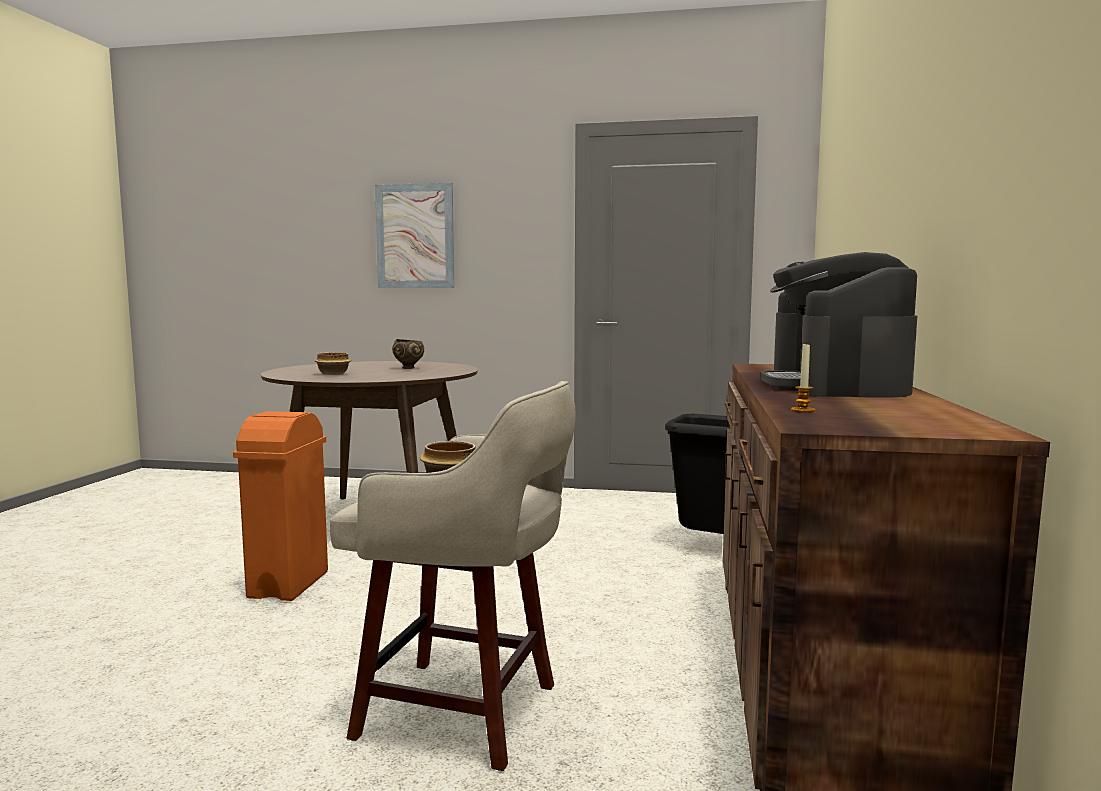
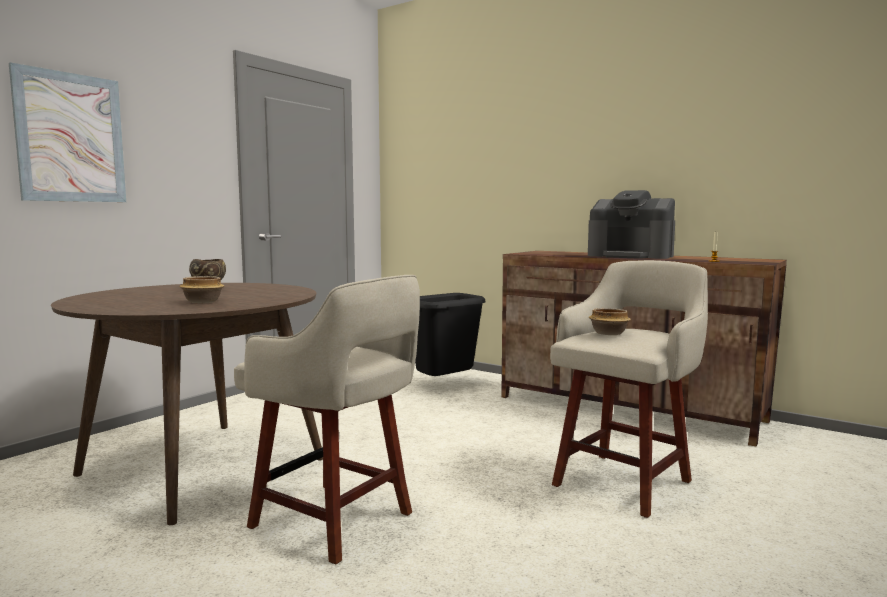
camera: 65 degrees left, 0 degrees up
(287, 585) = (336, 523): orange trash can -> beige stool

